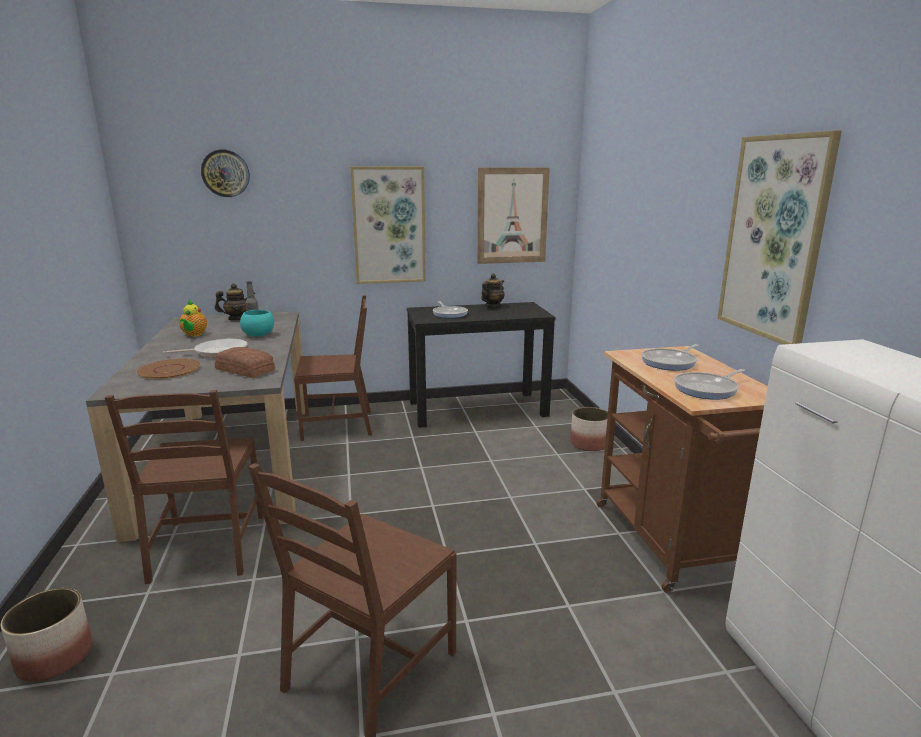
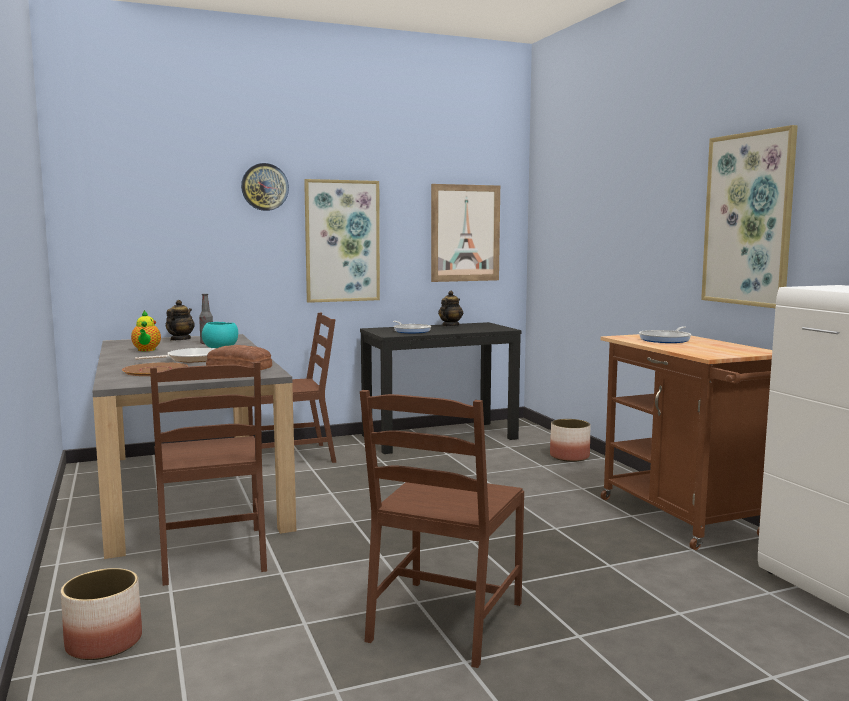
camera: 10 degrees left, 10 degrees down
(225, 173) = (173, 183): wall clock -> wall clock (264, 187)
(237, 319) = (180, 339): teapot -> teapot turned 45 degrees counterclockwise
(708, 389) = (711, 350): frying pan -> none

